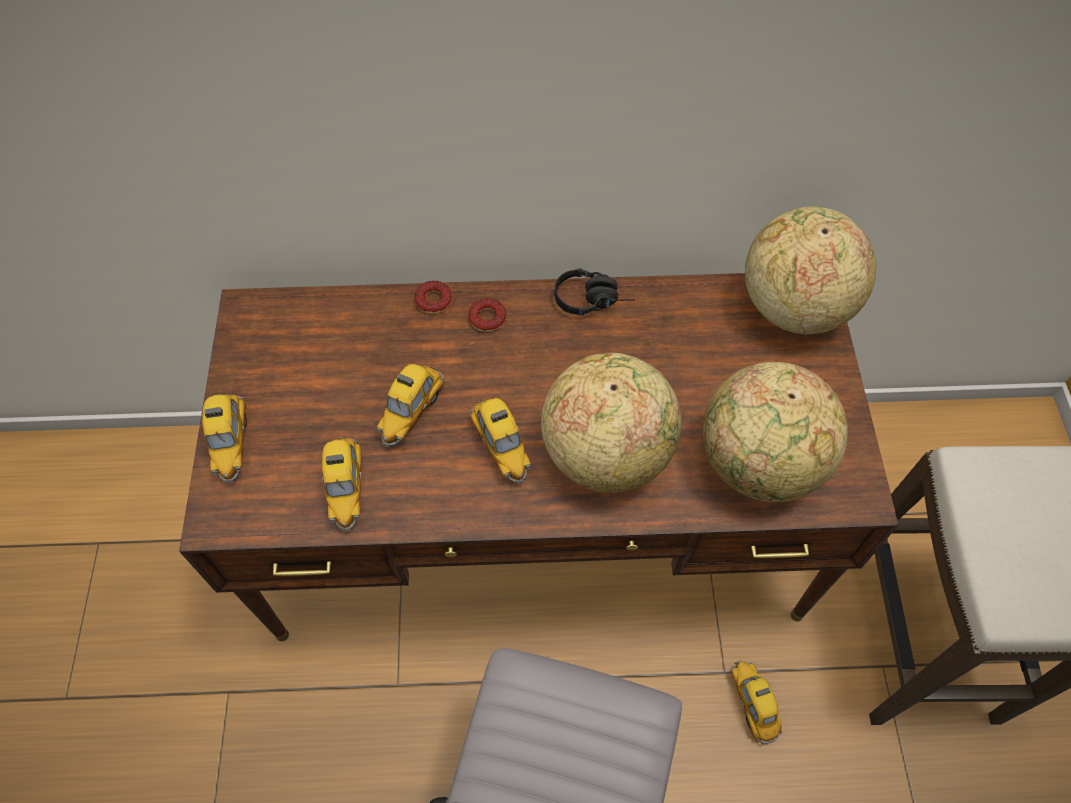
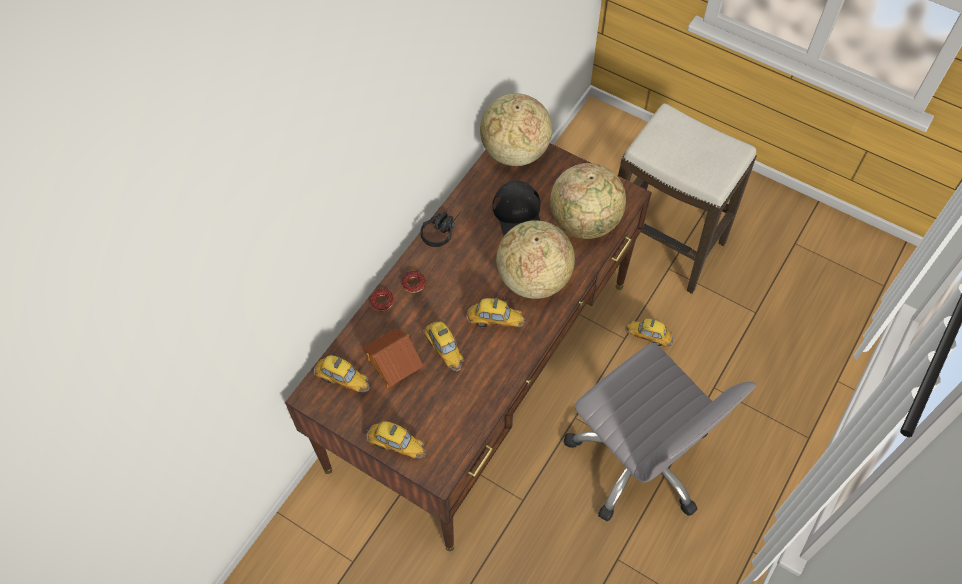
camera: 55 degrees left, 0 degrees up
(346, 488) = (466, 403): toy car -> toy car (343, 380)
(350, 365) = (392, 363): none -> toy house
(696, 371) = (518, 214): none -> black cap

